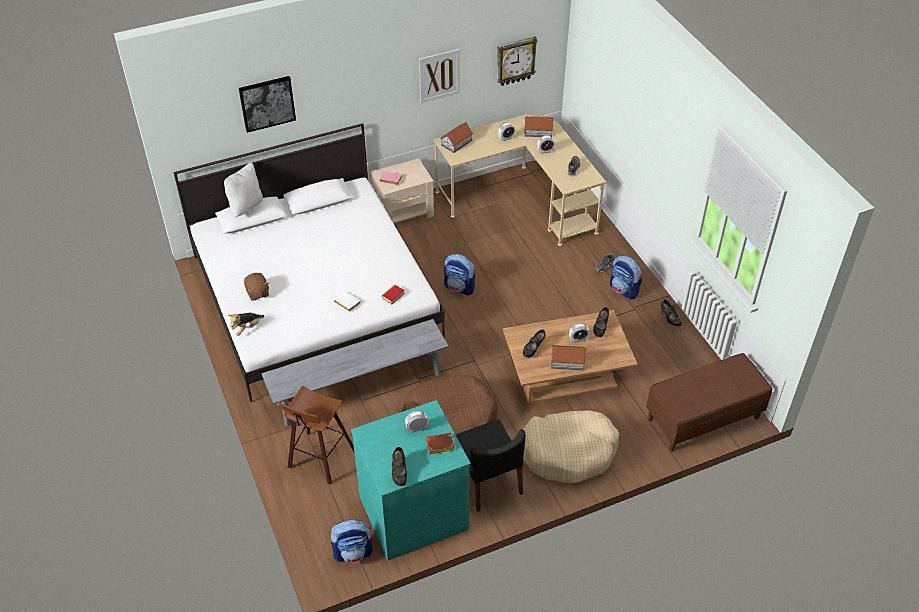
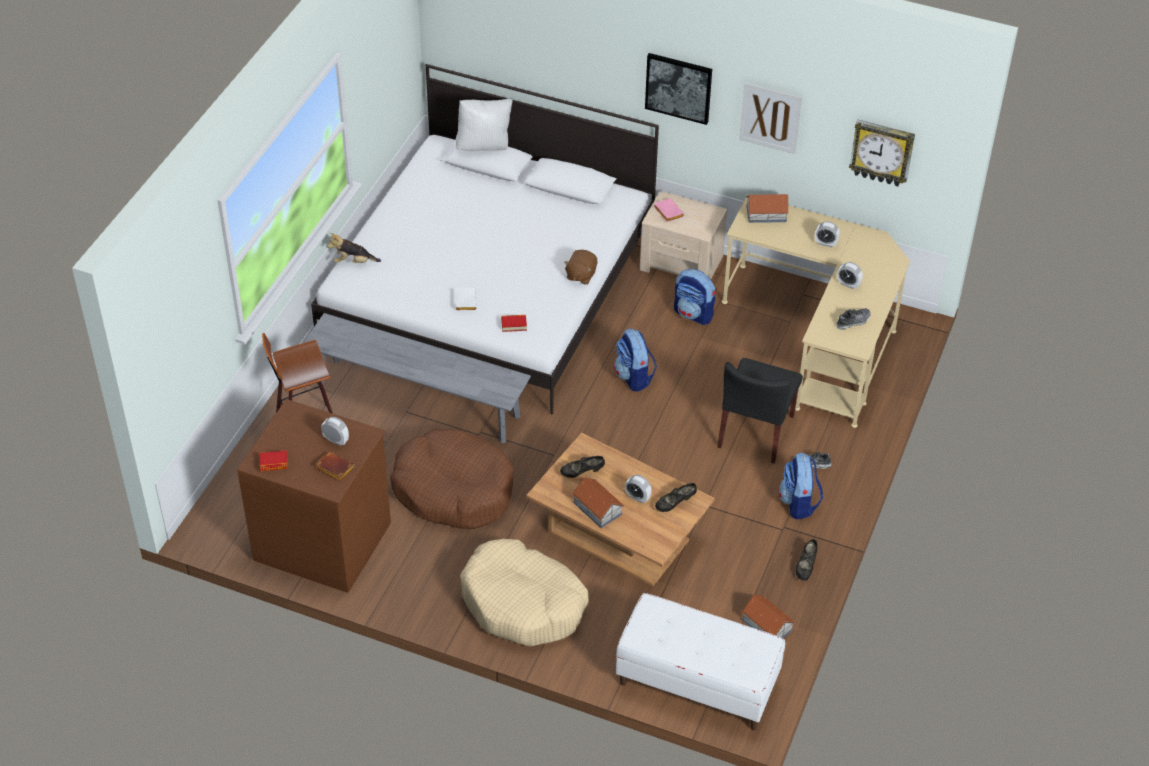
camera: 45 degrees right, 0 degrees up
(257, 293) = (402, 236): brown plush toy -> brown plush toy (580, 275)
(267, 103) = (546, 41): picture -> picture (678, 87)
(353, 552) = (236, 531): backpack -> backpack (694, 314)
(399, 472) = (274, 463): black shoe -> book
(413, 512) = (323, 539): turquoise dresser -> brown dresser
(488, 480) = (419, 567): black chair -> black chair (756, 432)
(537, 131) = (872, 258): toy house -> toy house (766, 624)
(703, 419) = (697, 683): brown bench -> white bench

